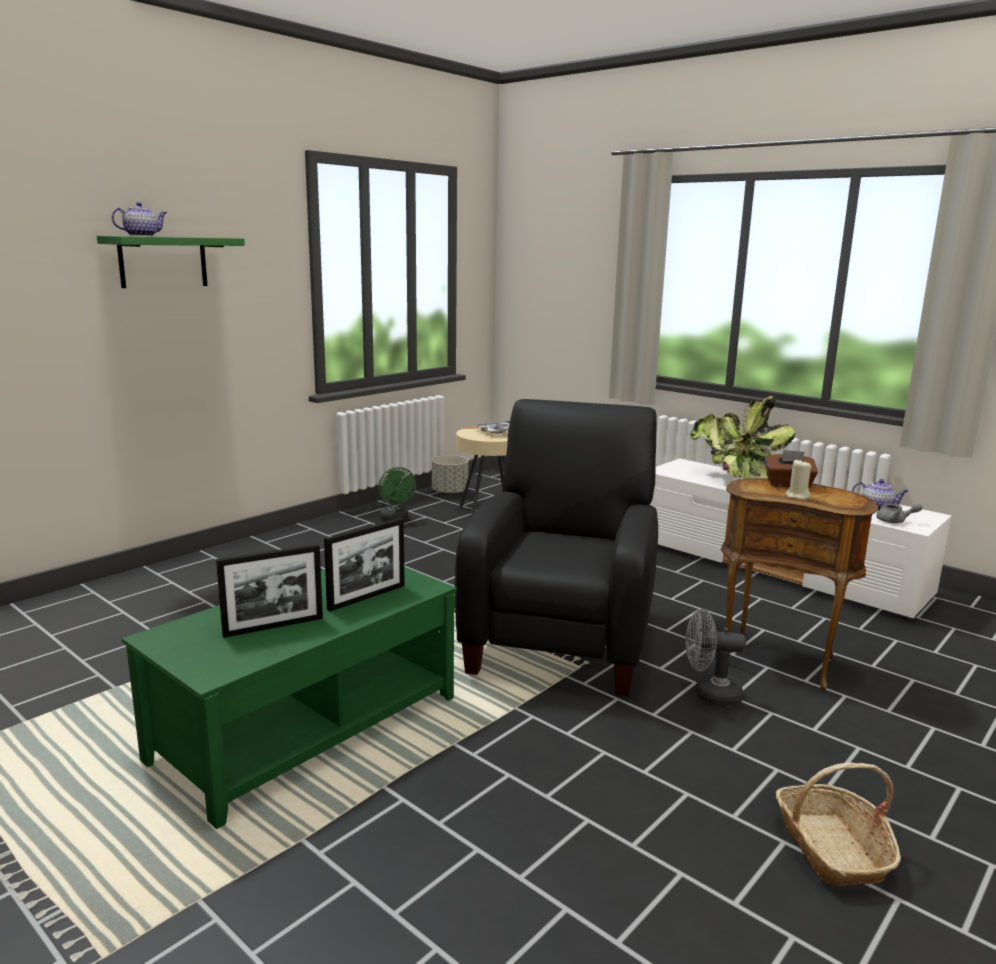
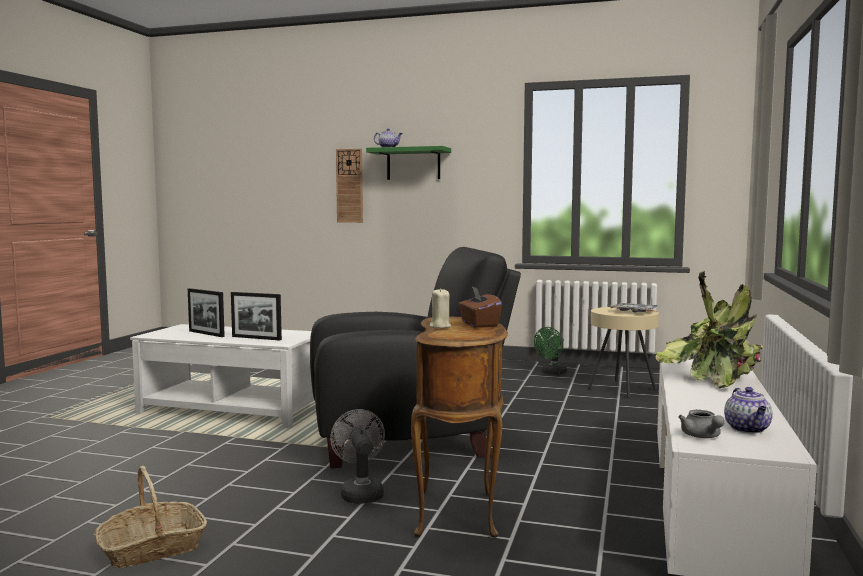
camera: 65 degrees right, 10 degrees down
(49, 300) = (349, 186): none -> wall clock
(307, 726) = (233, 409): green coffee table -> white coffee table
(450, 493) = (641, 374): grey planter -> none

